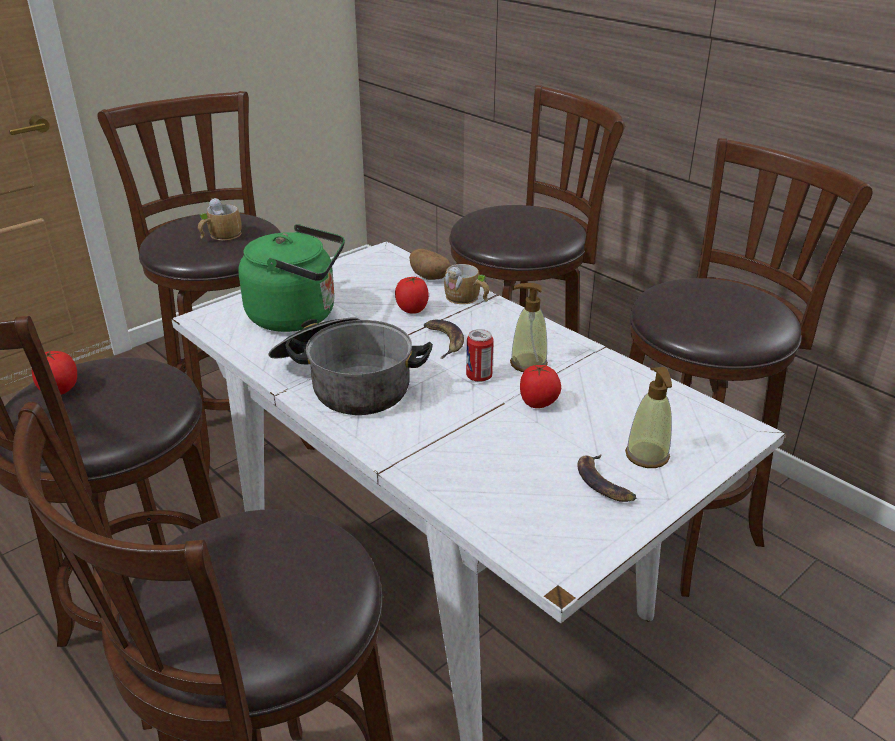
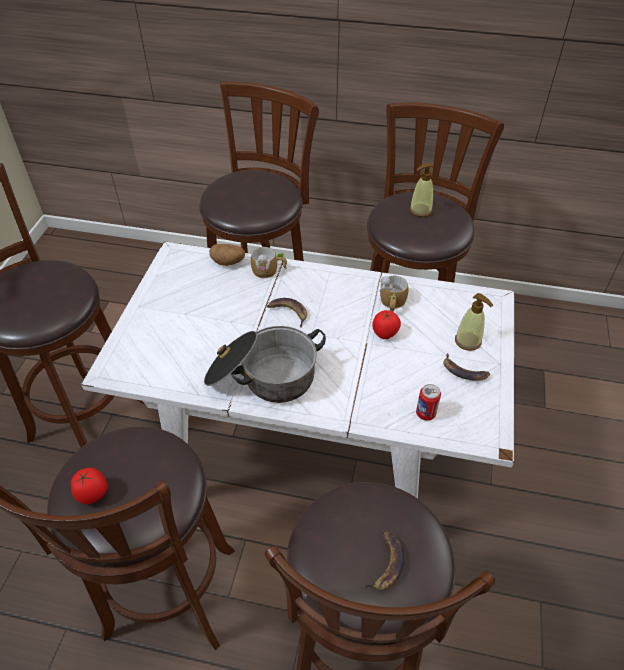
camera: 35 degrees left, 15 degrees up
(220, 236) = (47, 294): mug -> mug (392, 303)
(245, 600) = (385, 563): none -> banana
(298, 316) = (173, 337): green kettle -> none
(412, 310) = (244, 296): tomato -> none
(479, 377) = (335, 331): can -> can (425, 413)
(528, 363) = (352, 306): soap dispenser -> soap dispenser (420, 210)

